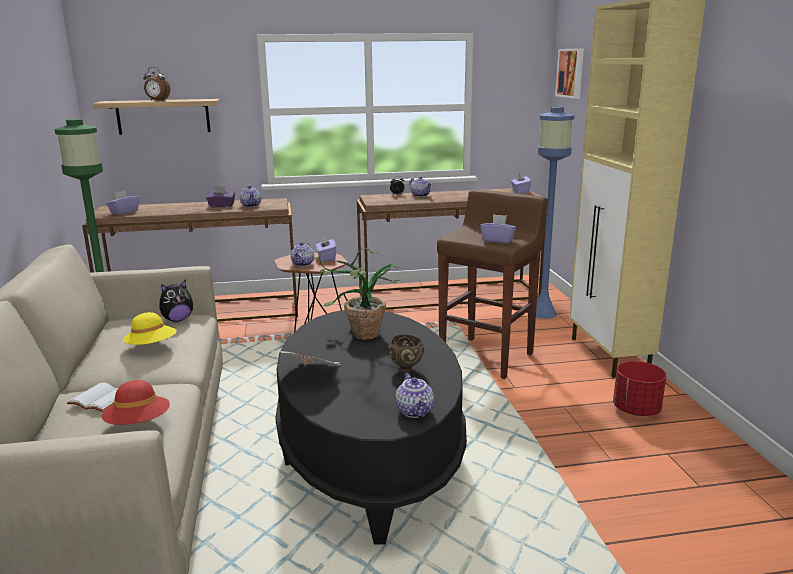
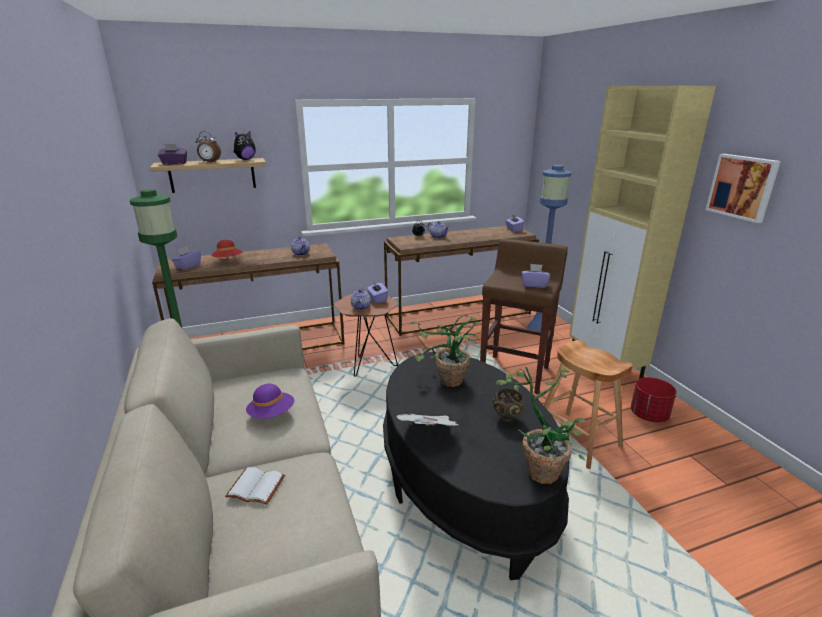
camera: 10 degrees left, 5 degrees up
(138, 424) = (308, 515): red hat -> red hat (228, 260)
(152, 347) = (272, 414): yellow hat -> purple hat
(177, 319) = (279, 378): plush toy -> plush toy (245, 159)
(221, 206) = (274, 255): purple tissue box -> purple tissue box (174, 163)
(415, 411) = (541, 466): teapot -> potted plant
(529, 426) = (577, 439): none -> brown stool
(571, 73) = (555, 133): picture -> picture (742, 187)

